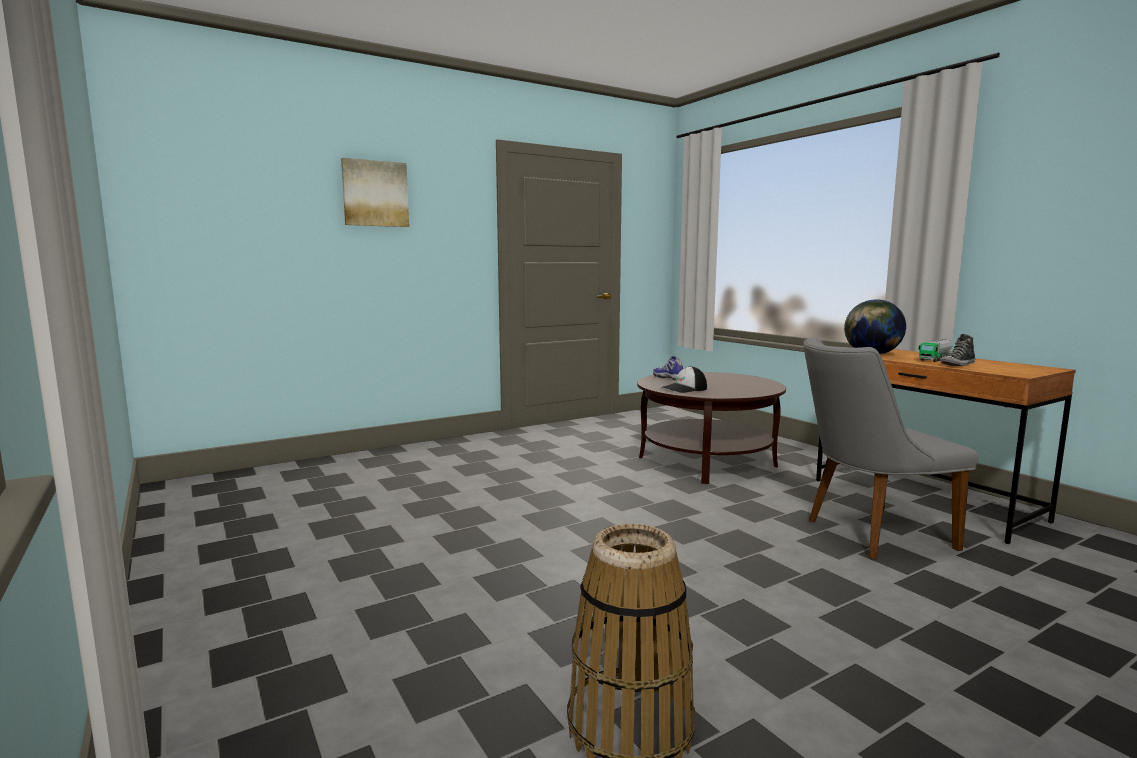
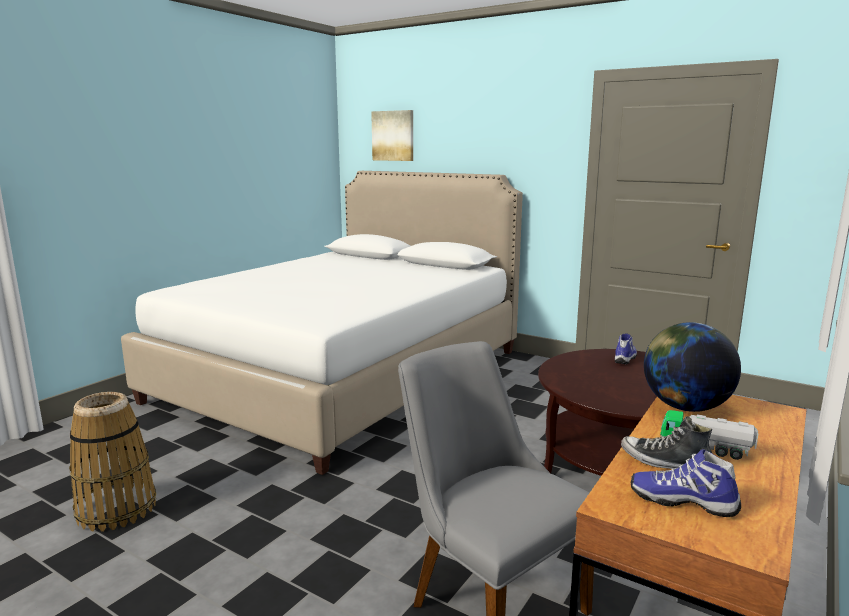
camera: 65 degrees right, 5 degrees up
(367, 515) = (344, 375): none -> white bed
(375, 193) = (479, 135): picture -> picture (393, 136)
(684, 389) = (575, 371): cap -> none
(1006, 368) = (682, 501): none -> shoe

